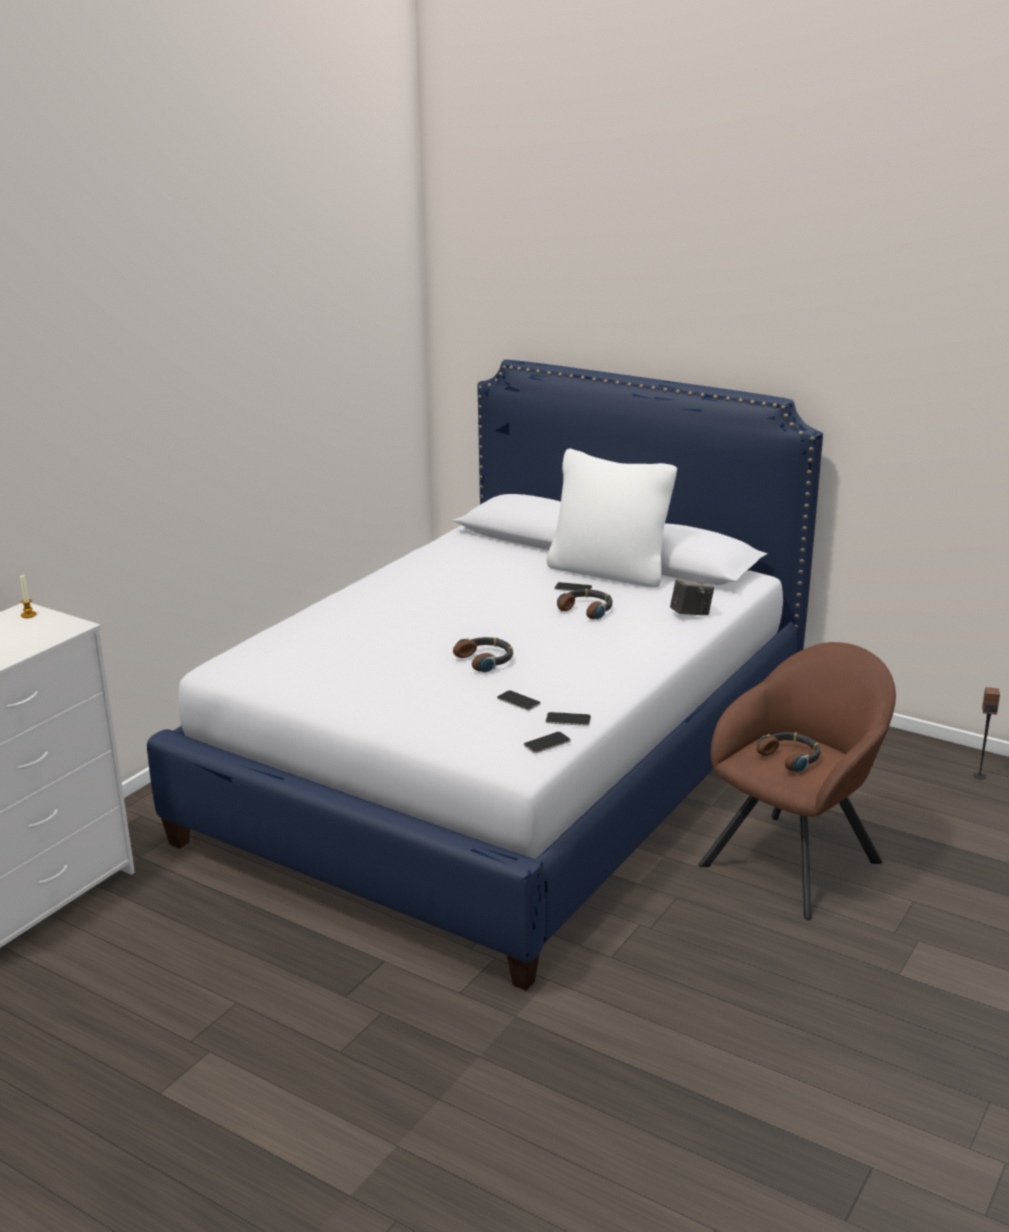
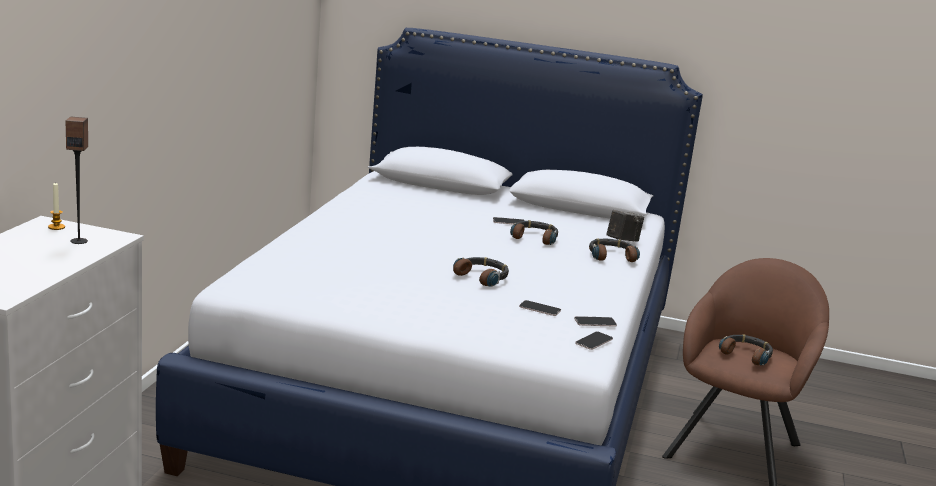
camera: 20 degrees left, 5 degrees down
(609, 572) = (528, 210): white pillow -> none
(659, 634) = (611, 256): none -> headphones
(979, 776) = (824, 376): speaker -> speaker (79, 241)

